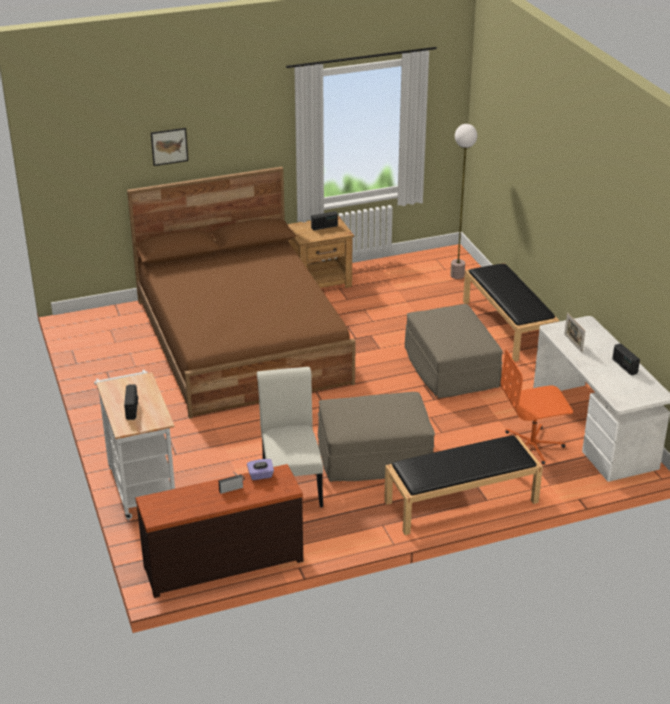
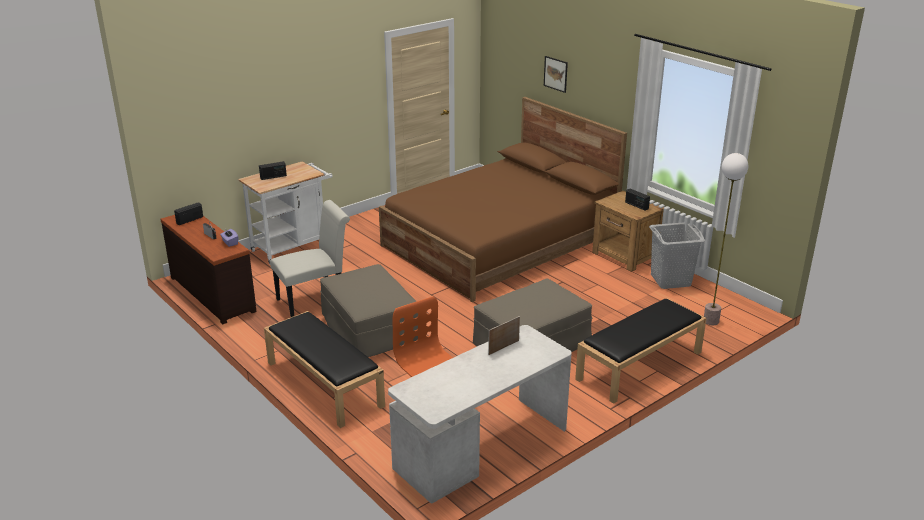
camera: 70 degrees right, 5 degrees down
(380, 272) = (671, 280): none -> grey laundry basket
(624, 366) = (478, 384): radio -> radio (189, 220)

